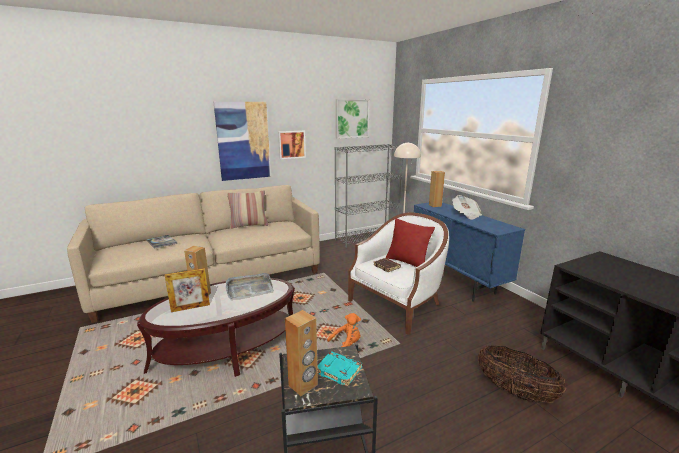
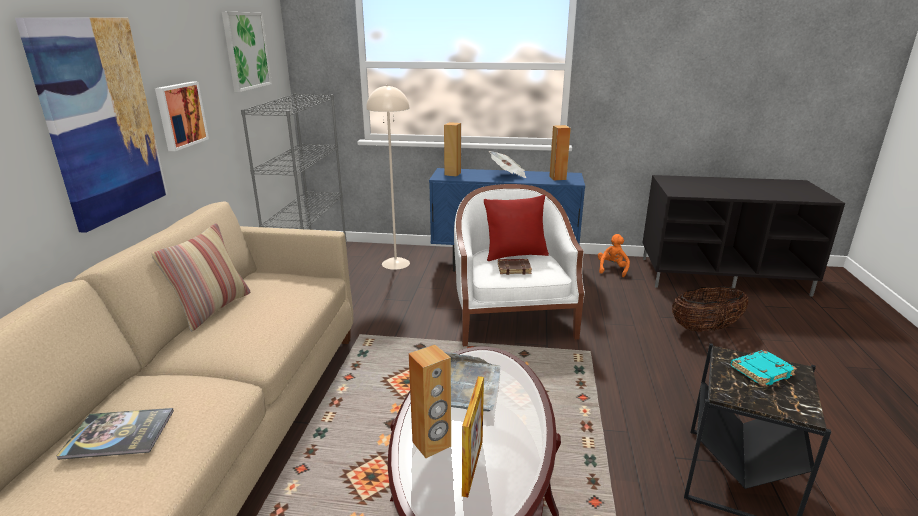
camera: 55 degrees left, 5 degrees up
(303, 385) = (784, 402): brown speaker -> brown speaker (558, 178)
(346, 345) = (562, 389): orange plush toy -> orange plush toy (612, 269)

